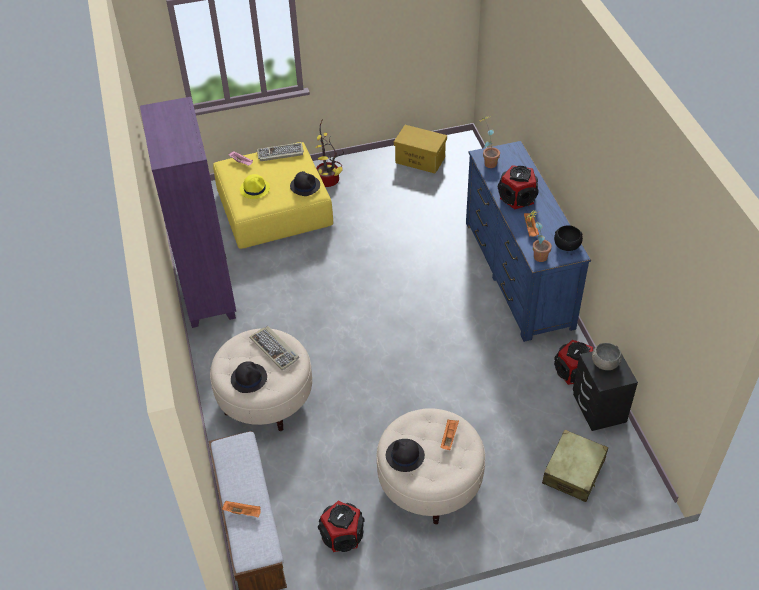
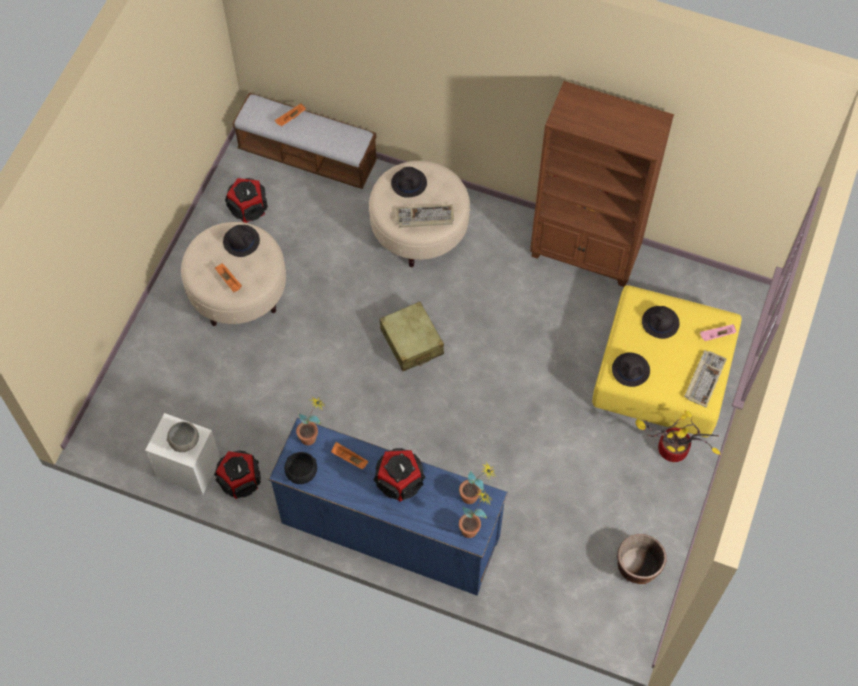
camera: 125 degrees right, 15 degrees up
(208, 290) = (585, 253): purple bookcase -> brown bookcase
(255, 189) = (660, 323): yellow hat -> black hat
(420, 160) = (637, 566): yellow storage box -> brown planter
(507, 152) = (473, 527): none -> potted plant
(574, 471) = (154, 398): beige suitcase -> beige suitcase (411, 342)
(599, 408) = (189, 468): black nightstand -> white nightstand

